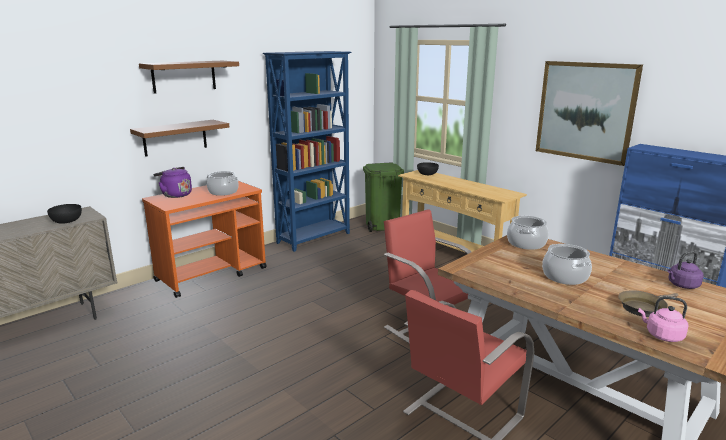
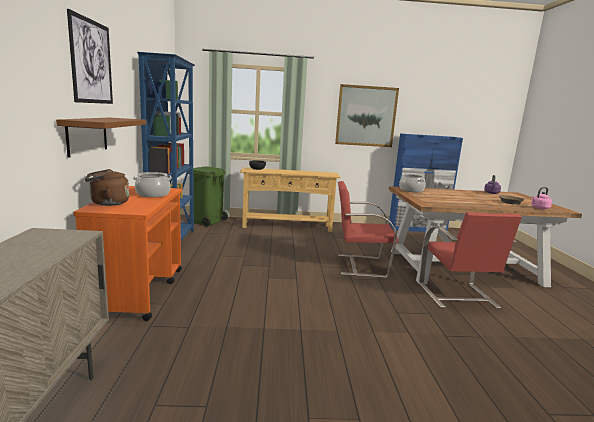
camera: 50 degrees left, 5 degrees down
(67, 221) = (59, 244): black bowl -> none
(175, 195) = (107, 203): purple kettle -> brown kettle
(184, 76) = (91, 62): brown shelf -> picture
(564, 277) = (462, 198): cooking pot -> none

